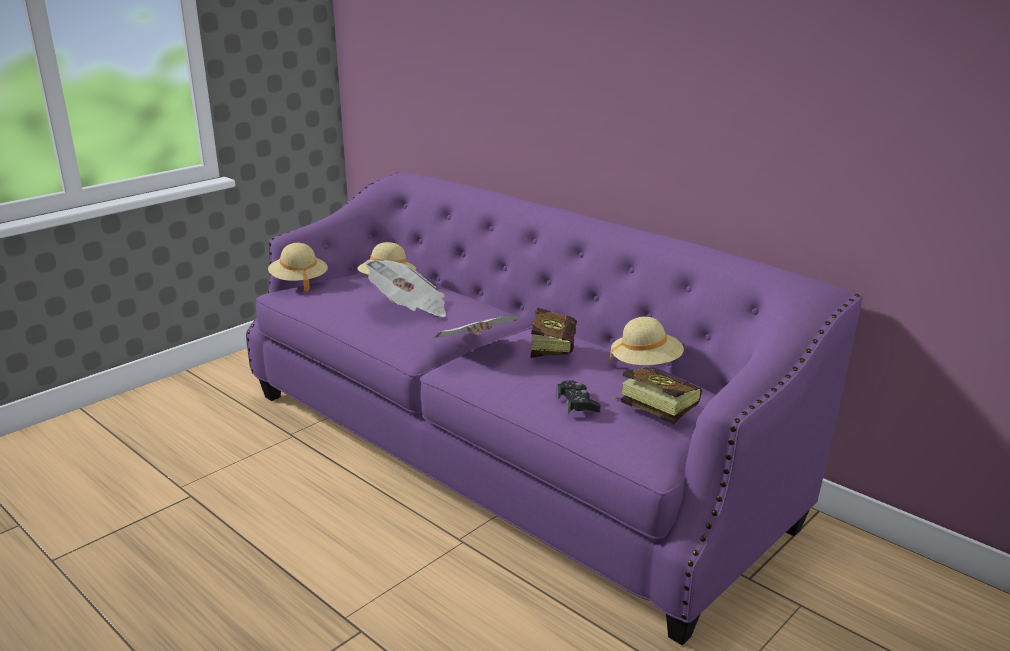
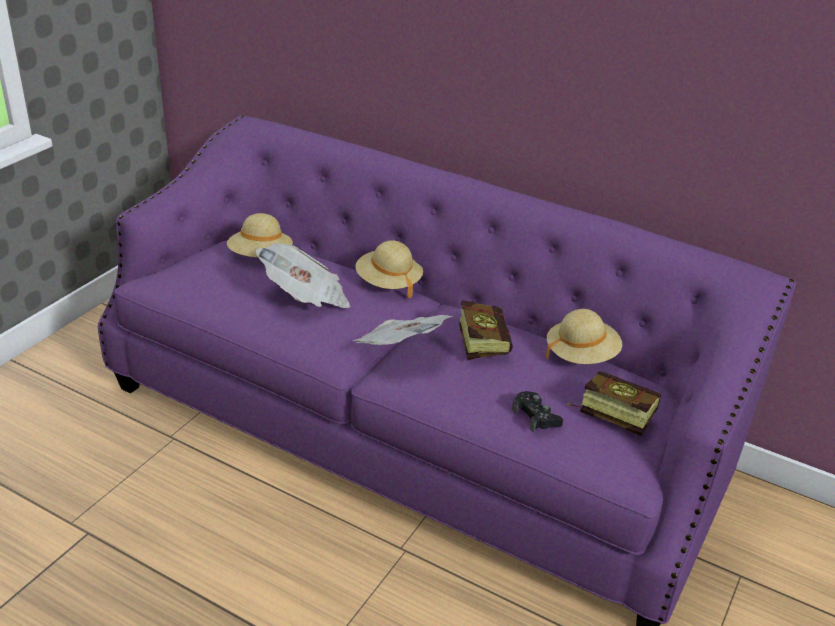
camera: 15 degrees left, 10 degrees up
(299, 282) = (160, 266): beige hat -> beige hat (388, 283)

